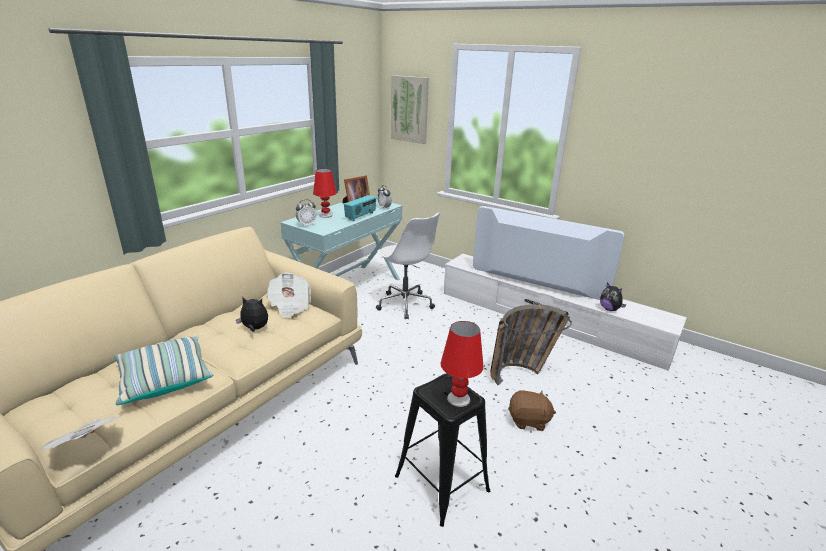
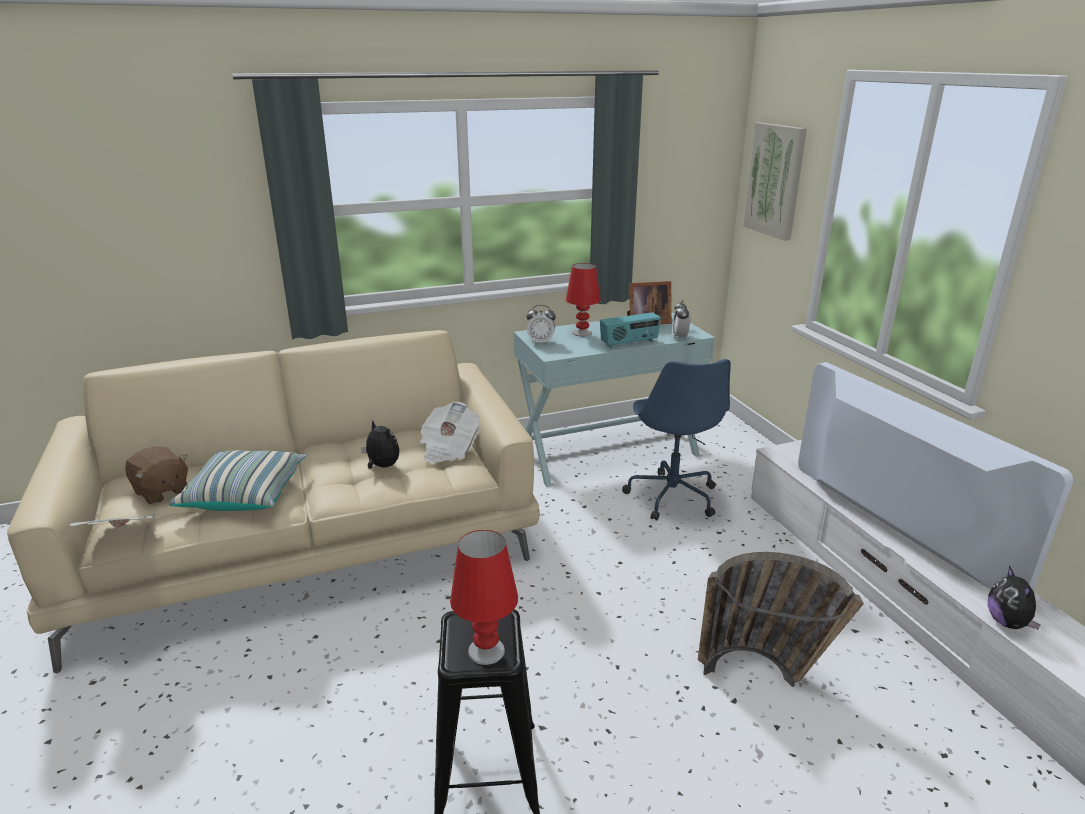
camera: 35 degrees right, 0 degrees up
(406, 305) = (673, 498): white office chair -> blue office chair
(528, 421) = (702, 753): brown plush toy -> brown plush toy (161, 491)

